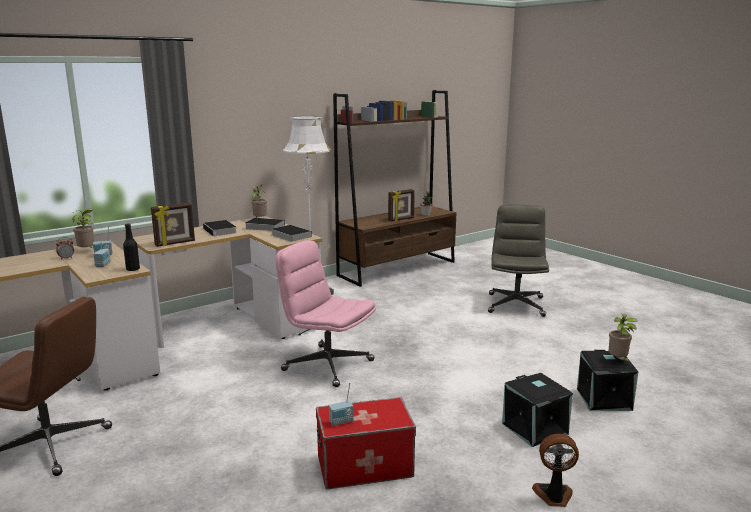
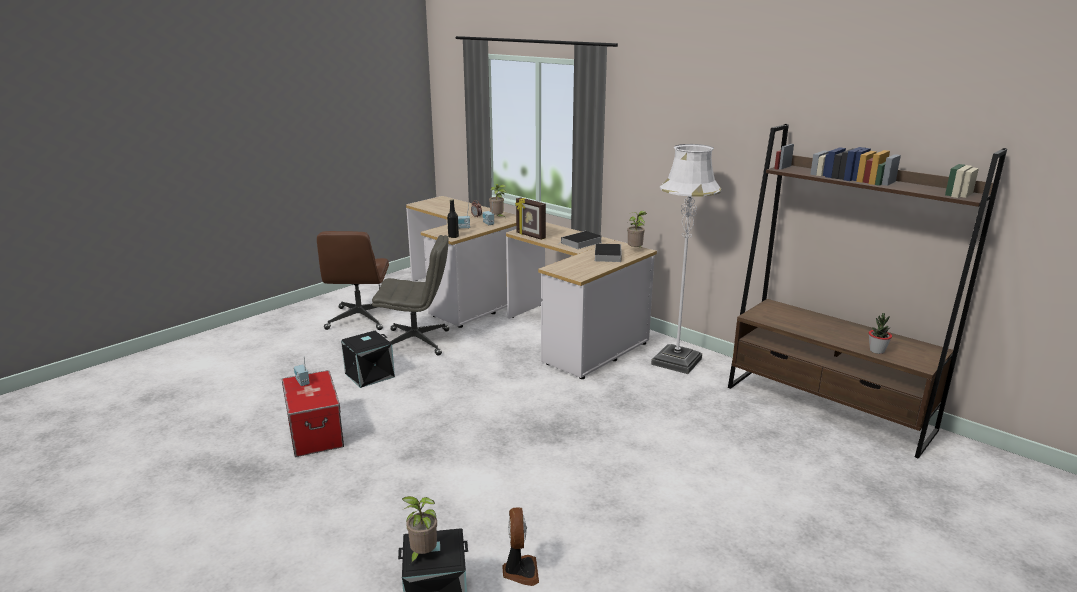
camera: 80 degrees right, 5 degrees up
(290, 235) = (579, 268): book -> none
(327, 365) = (493, 394): pink office chair -> none
(401, 219) = (822, 335): picture frame -> none
(515, 304) = (752, 526): grey office chair -> grey office chair (416, 342)
(535, 429) = (366, 531): black storage box -> black storage box (369, 375)
(553, 496) = (247, 538): fan -> fan (520, 571)

